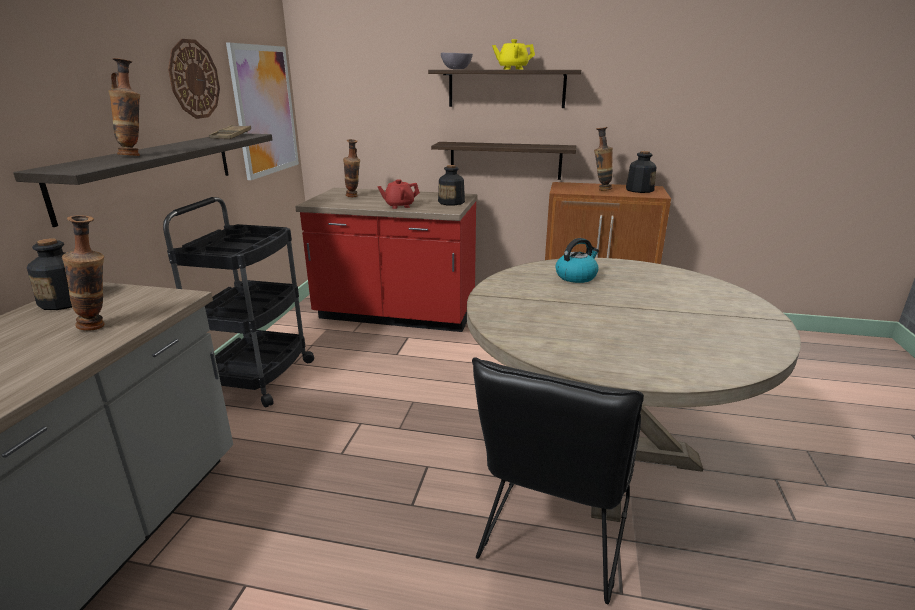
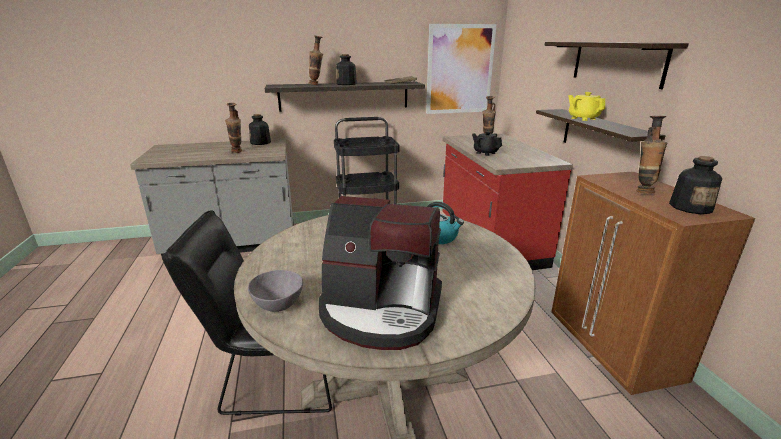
camera: 65 degrees right, 0 degrees up
(194, 79) = (392, 47): wall clock -> none
(399, 206) = (485, 153): red teapot -> black teapot
(451, 202) = (525, 162): bottle -> bottle (346, 84)
(455, 69) = (570, 41): grey bowl -> grey bowl (278, 304)
(512, 69) = (610, 42): yellow teapot -> yellow teapot (583, 118)
(715, 323) = (381, 310): none -> coffee machine

